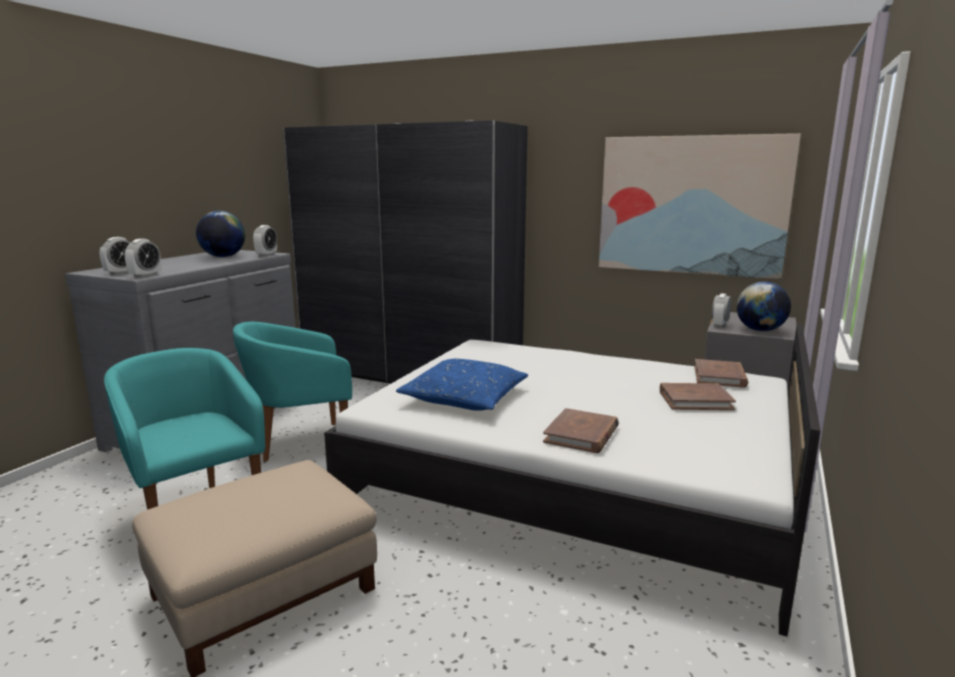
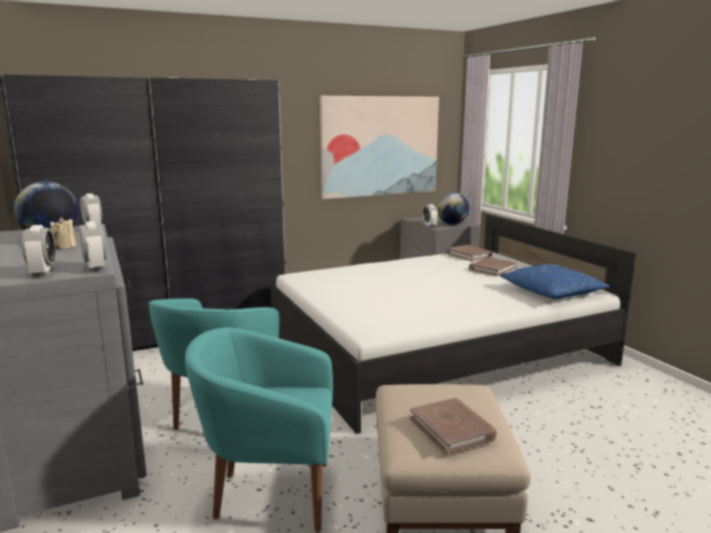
camera: 50 degrees left, 0 degrees up
(202, 262) = (65, 246): none -> beige candle
(465, 397) = (400, 306): blue pillow -> blue pillow (551, 292)
(581, 434) = (503, 300): brown book -> brown book (452, 428)

